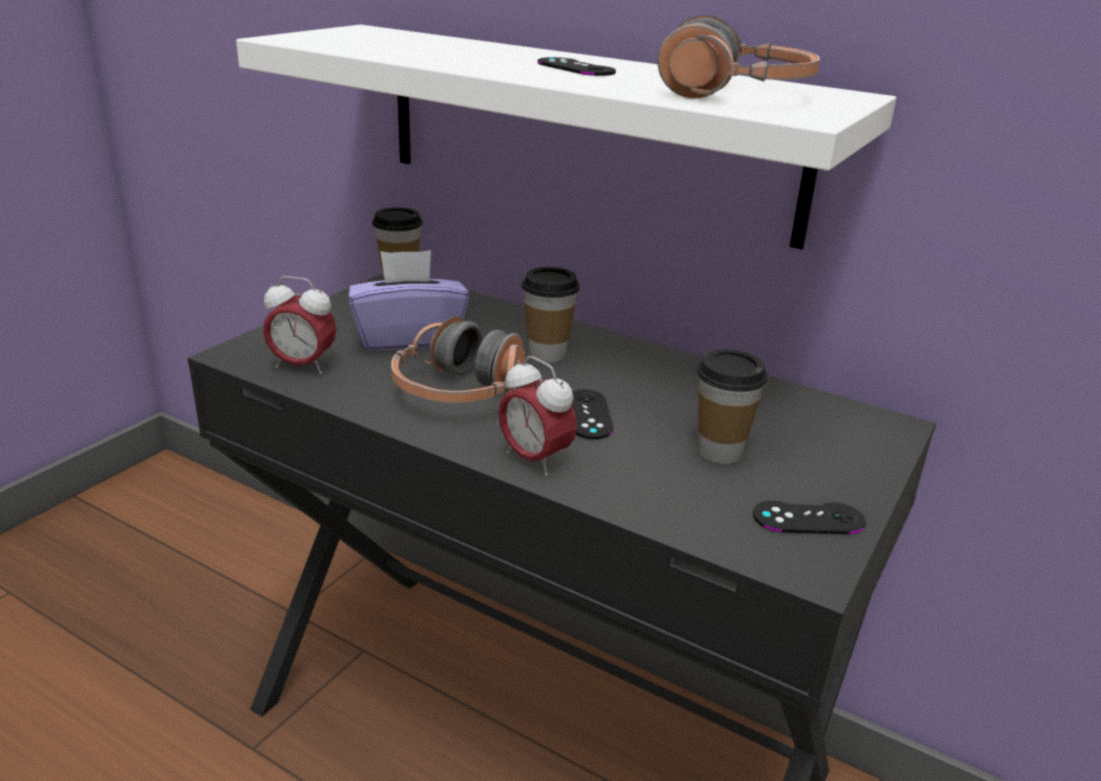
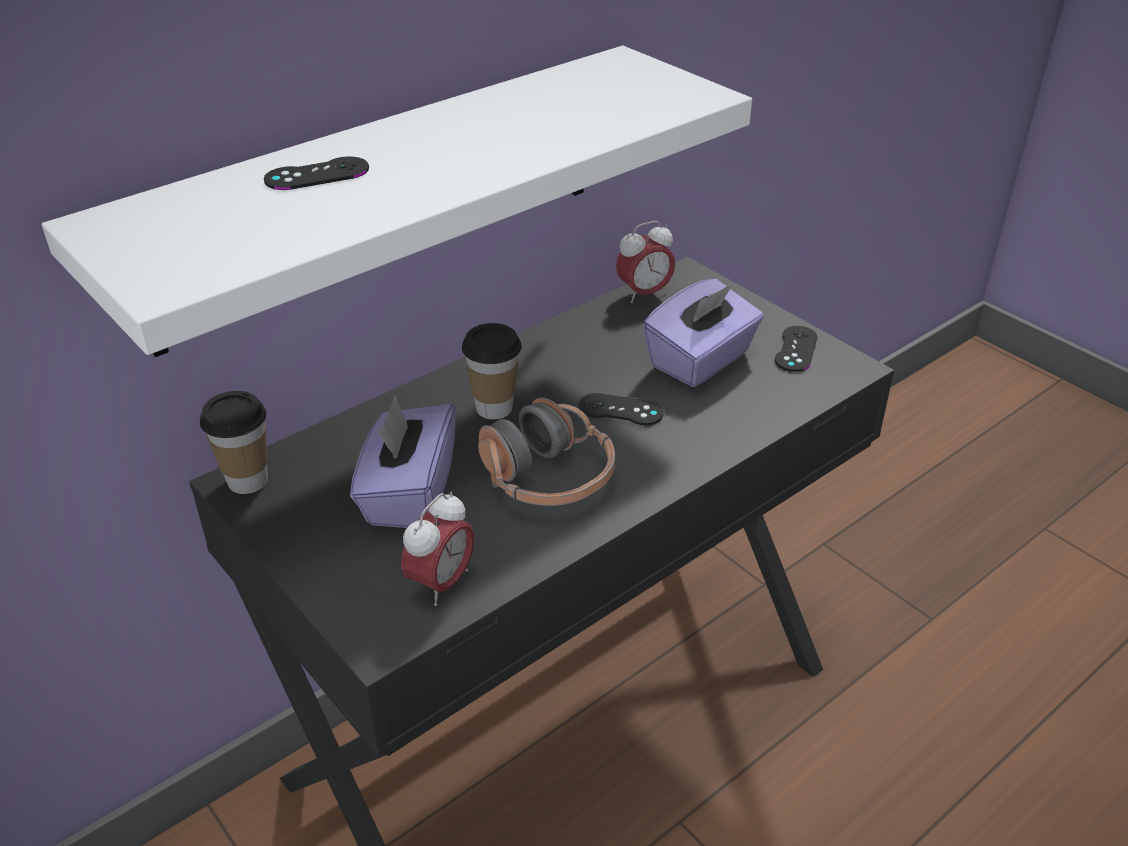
camera: 70 degrees left, 10 degrees up
(535, 459) = (686, 455): alarm clock -> alarm clock (644, 294)
(575, 68) = (463, 139): black game controller -> black game controller (317, 174)
(719, 452) = (701, 360): cup -> purple tissue box
(734, 94) = (613, 99): headphones -> none

